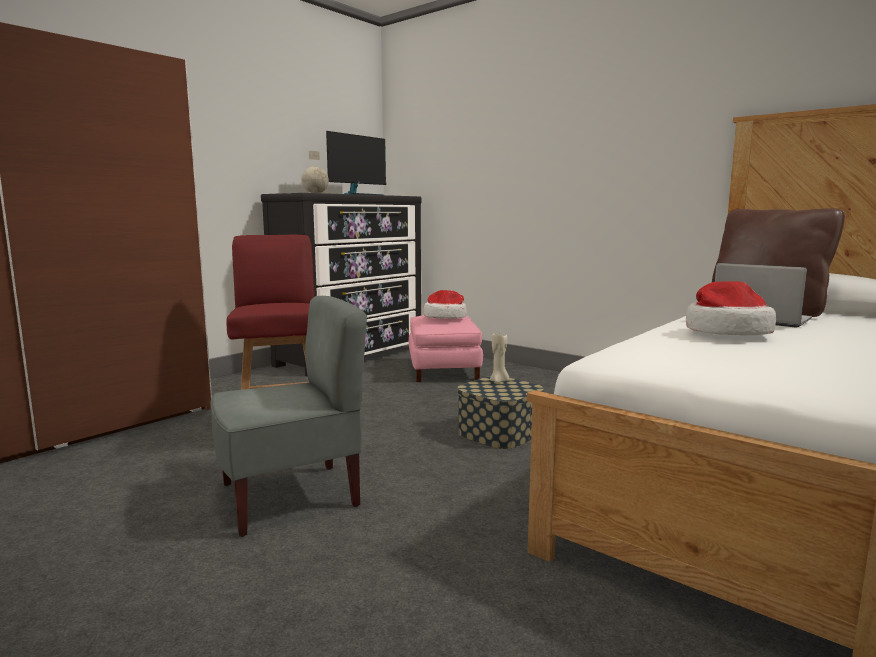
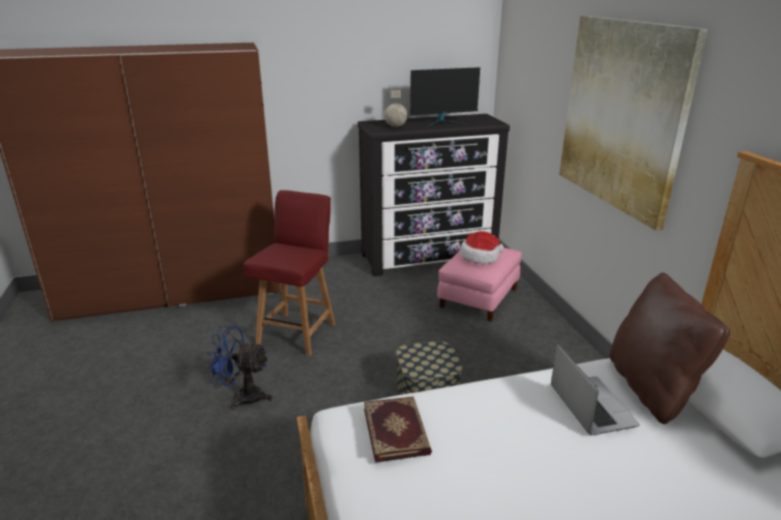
camera: 35 degrees right, 15 degrees up
(291, 497) = (243, 396): grey chair -> blue fan
(499, 381) = (438, 351): beige candle -> none
(579, 139) = (622, 115): none -> picture
(680, 348) = (397, 430): none -> book
(726, 332) = (499, 418): hat -> none

